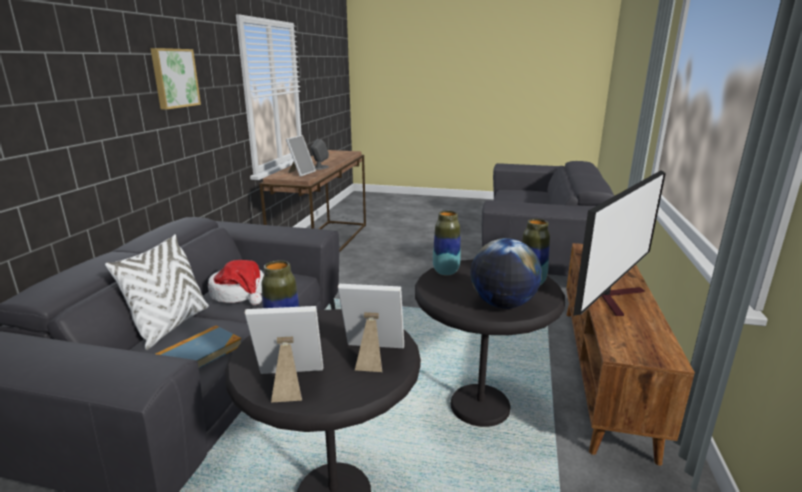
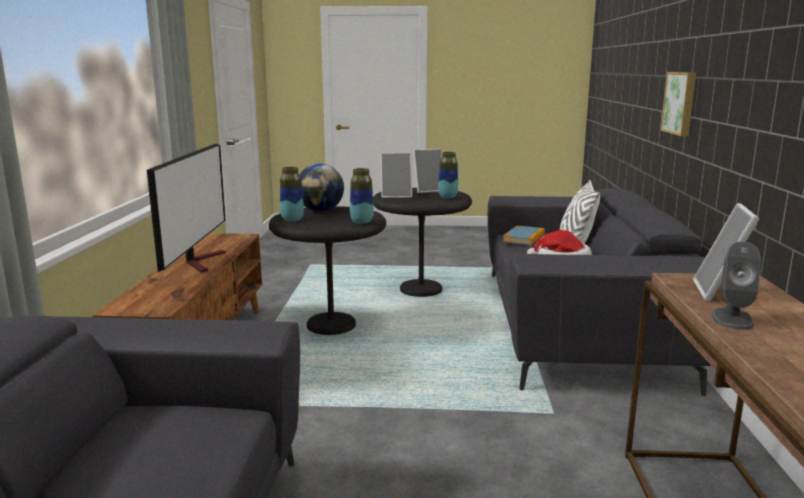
camera: 170 degrees right, 5 degrees down
(174, 78) = (763, 62): picture -> picture (681, 103)
(616, 297) = (201, 261): television -> television turned 150 degrees clockwise

